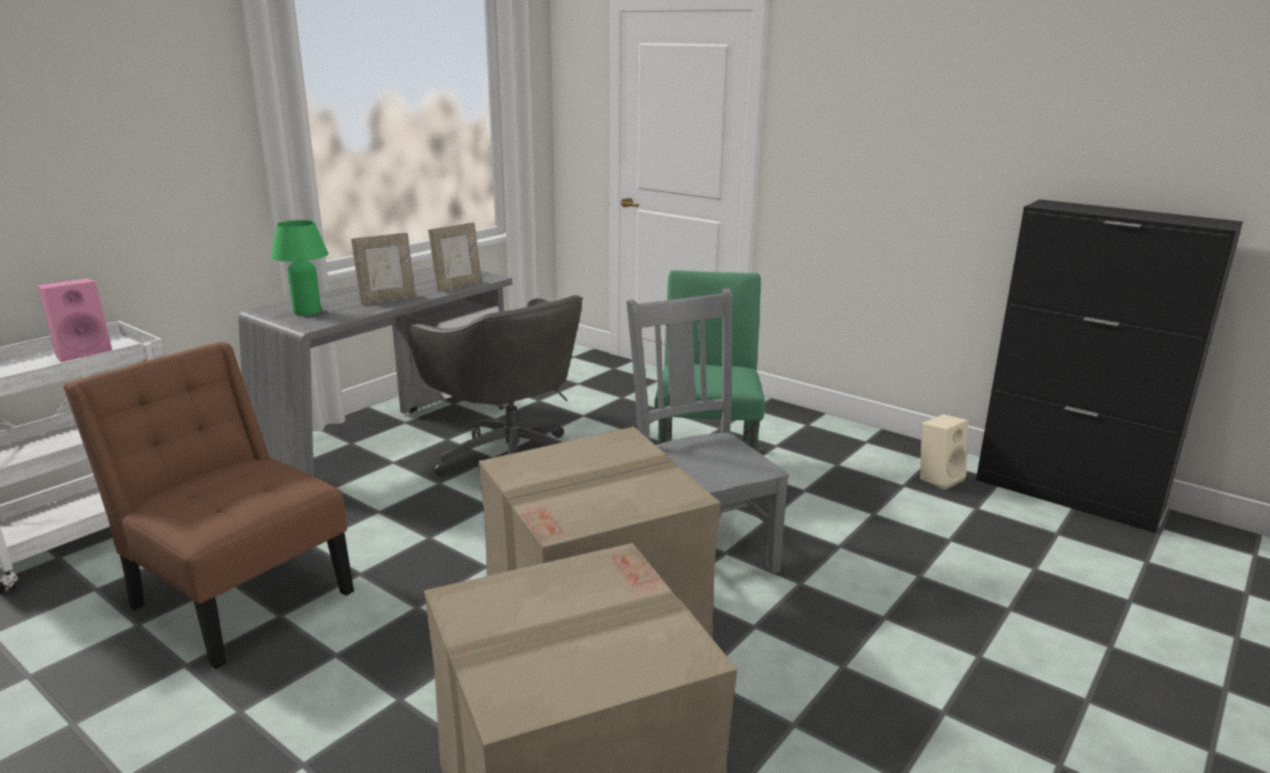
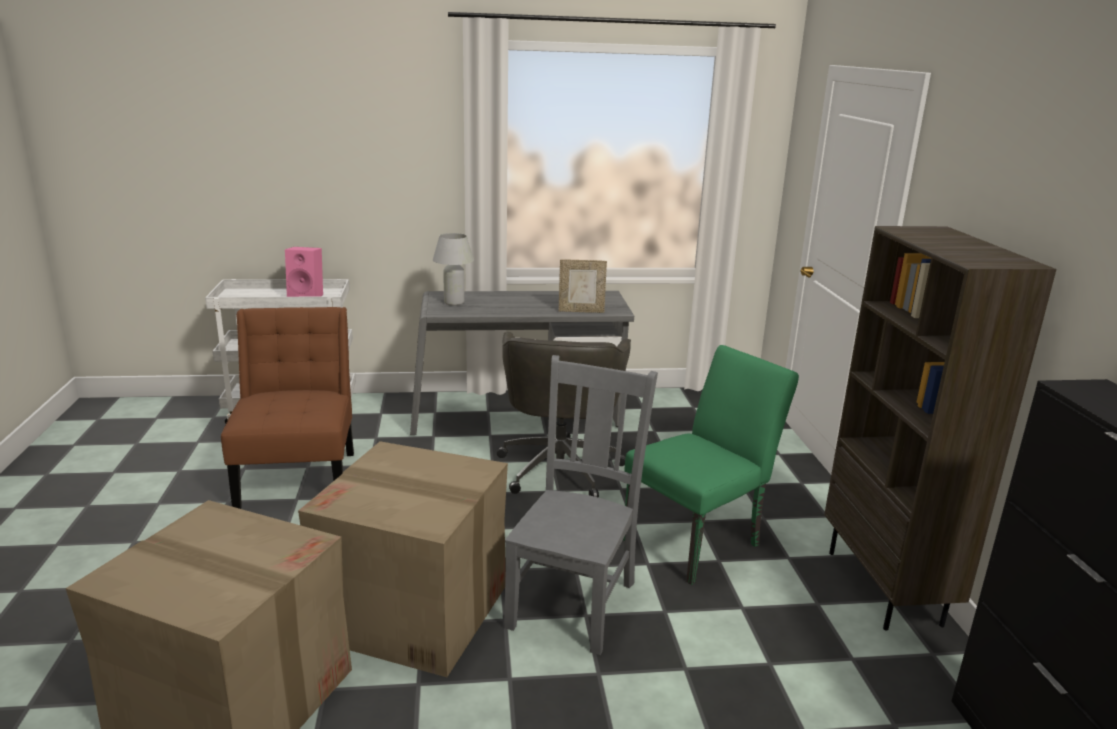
camera: 45 degrees right, 0 degrees up
(307, 312) = (454, 302): green table lamp -> white table lamp
(387, 299) = (517, 307): picture frame -> none
(852, 436) = (885, 588): none -> brown bookcase
(939, 478) = (908, 674): beige speaker -> none

